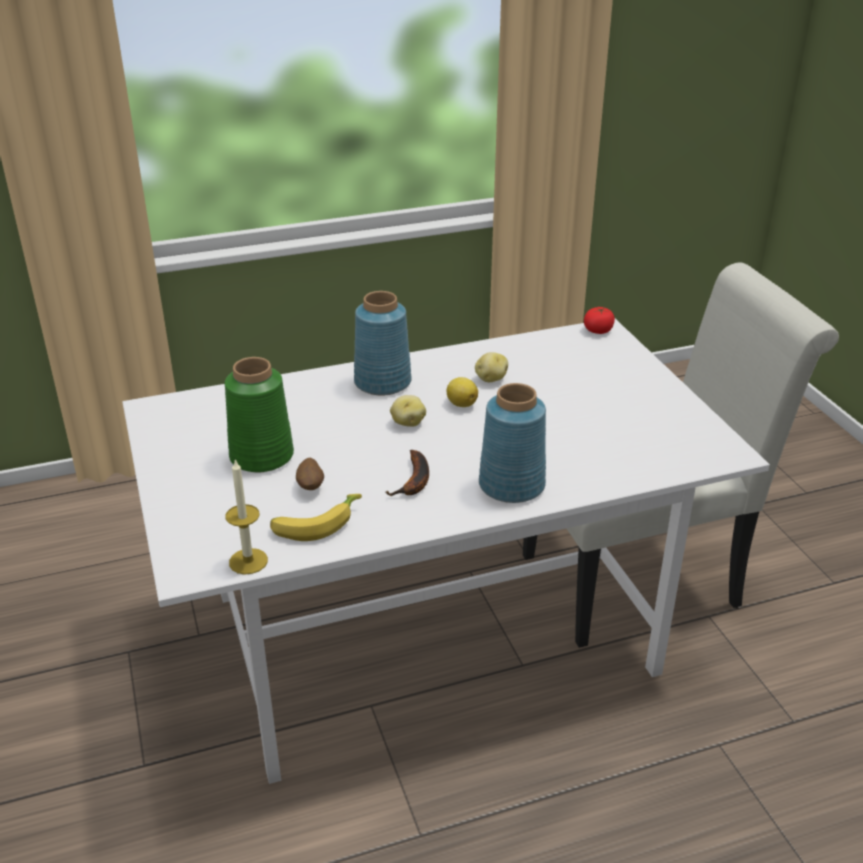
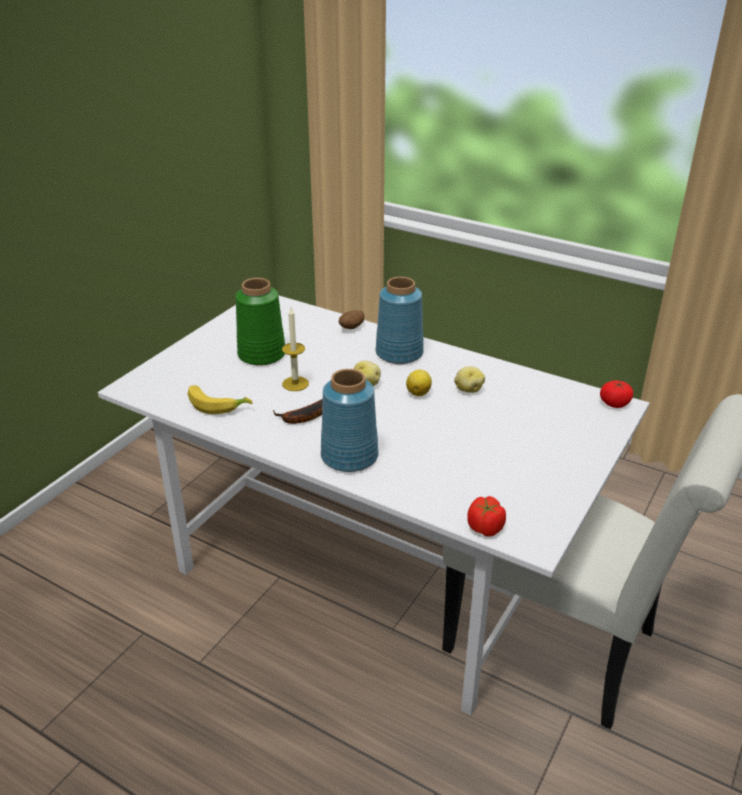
camera: 50 degrees right, 0 degrees up
(248, 561) = (158, 401): candle -> candle (295, 384)
(310, 486) = (252, 385): potato -> potato (352, 328)
(689, 466) = (485, 528): none -> tomato

